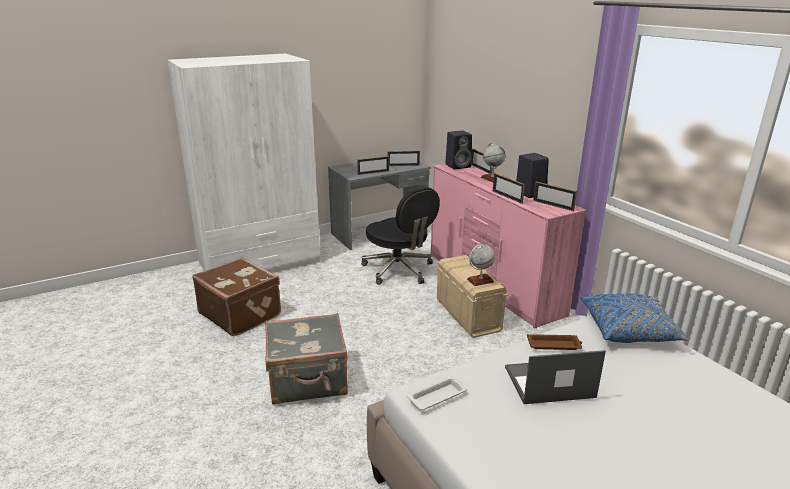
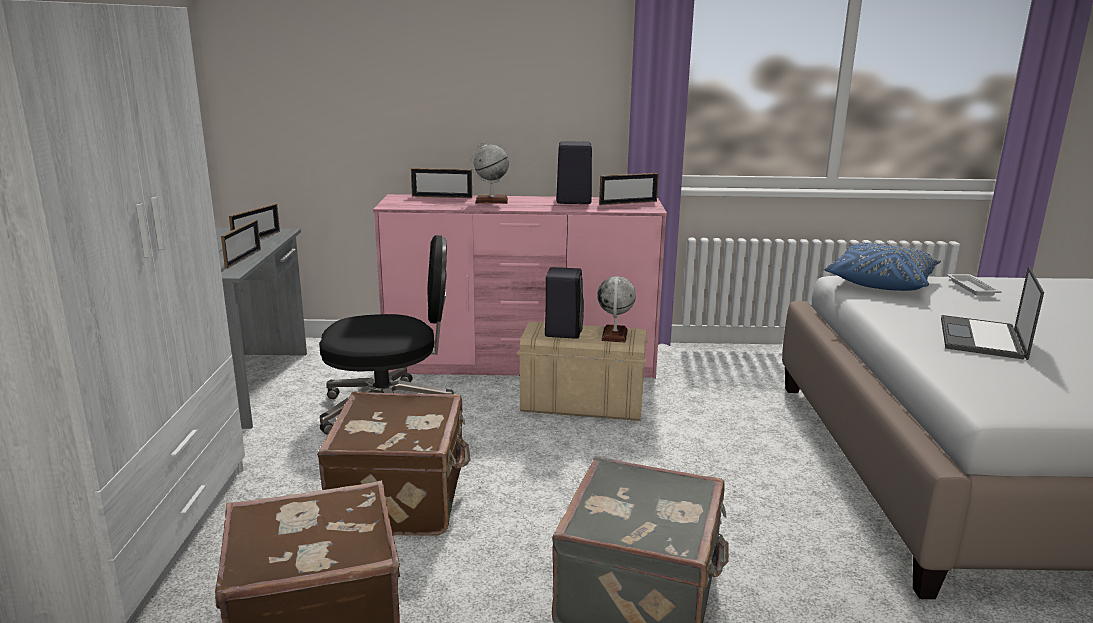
camera: 60 degrees left, 5 degrees down
(330, 300) = (402, 499): none -> brown suitcase
(438, 396) = (1007, 396): white tray -> white tray (971, 288)
(458, 166) = (406, 201): black speaker -> black speaker (563, 331)
(507, 197) = (570, 209): picture frame -> none
(554, 345) = (901, 315): brown tray -> none

